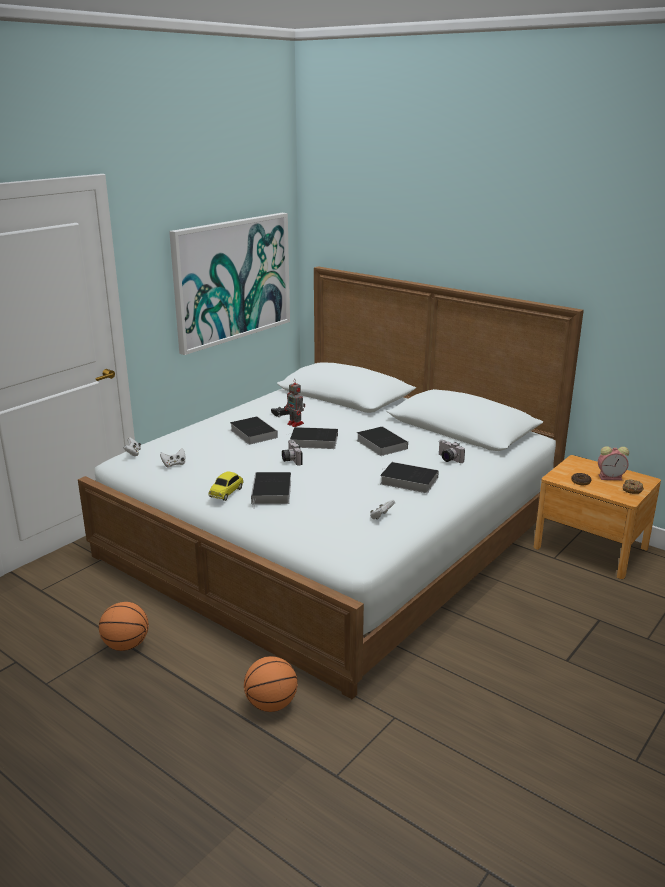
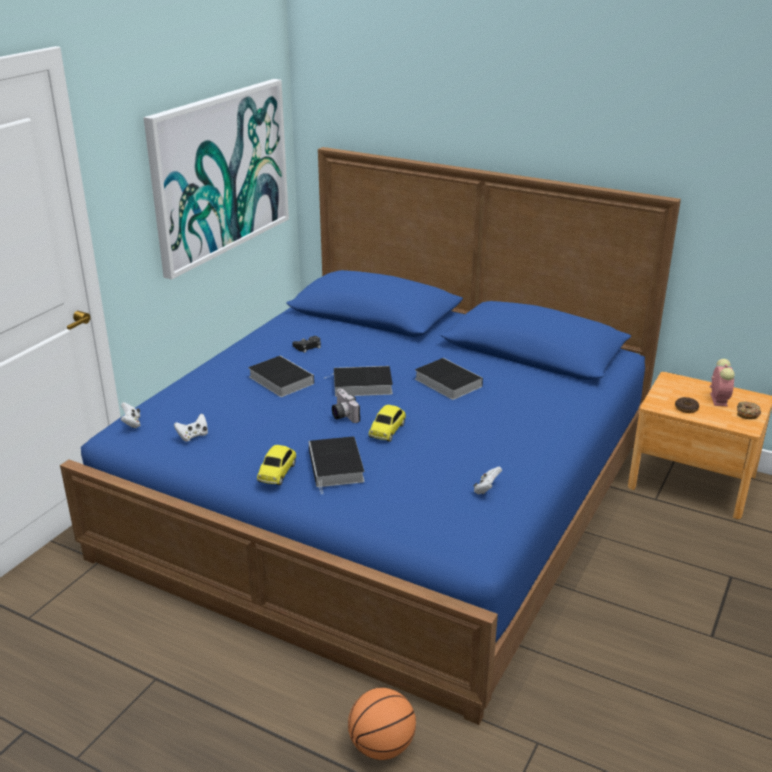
camera: 10 degrees left, 5 degrees up
(126, 645) = (169, 686): basketball -> none
(296, 424) = (330, 361): toy robot -> none
(321, 472) = (387, 430): none -> toy car
(333, 535) = (386, 495): white bed -> blue bed
(407, 481) = (498, 433): book -> none
(448, 459) = (536, 397): camera -> none
(611, 477) = (718, 399): alarm clock -> alarm clock turned 75 degrees counterclockwise

